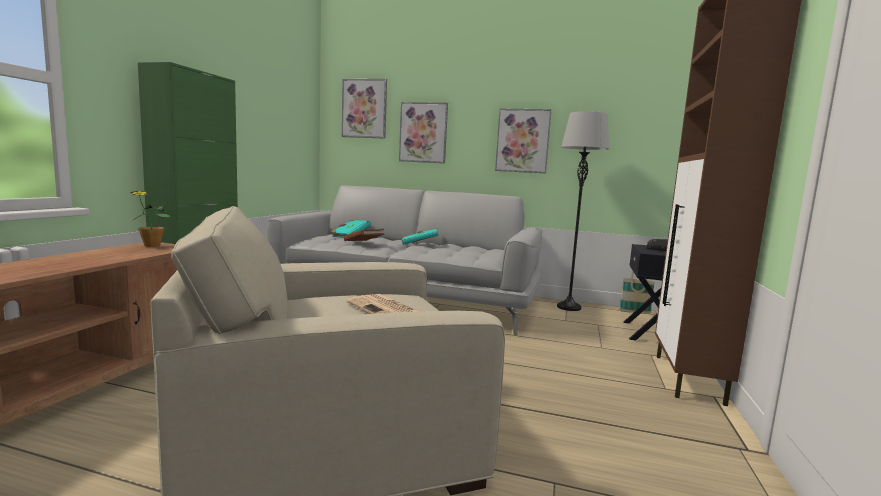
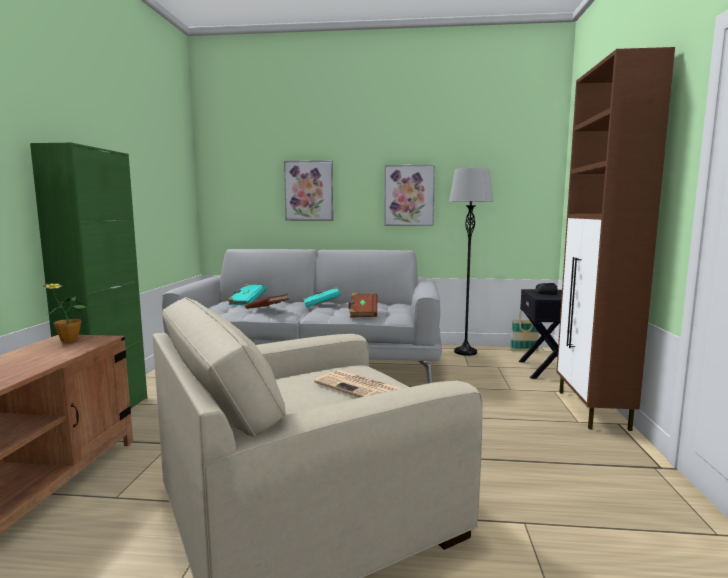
camera: 10 degrees left, 0 degrees up
(364, 109) = (244, 168): picture -> none
(454, 254) = (362, 313): none -> brown book

